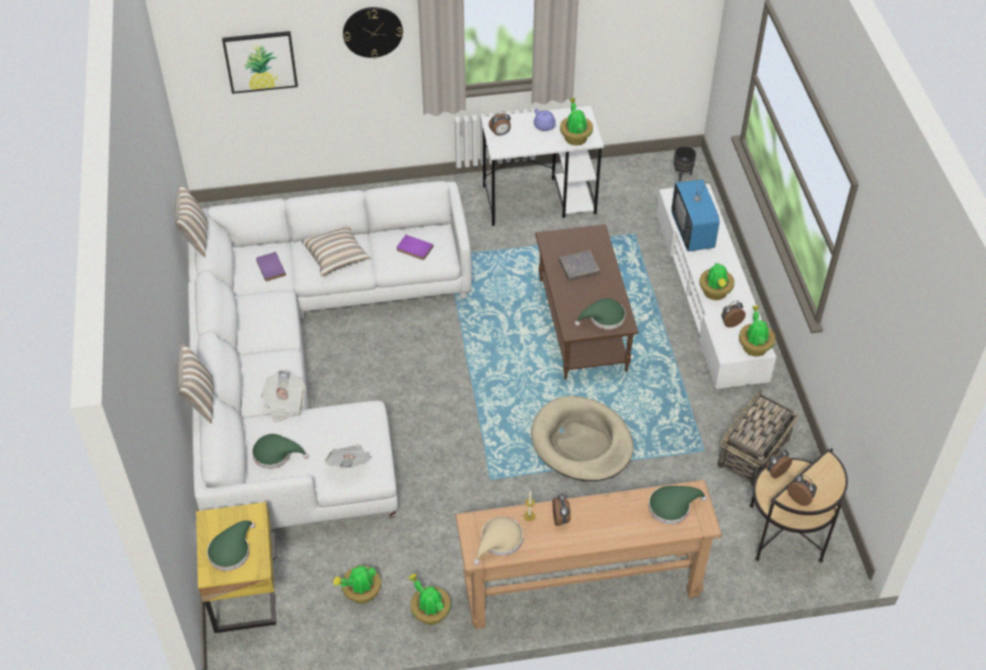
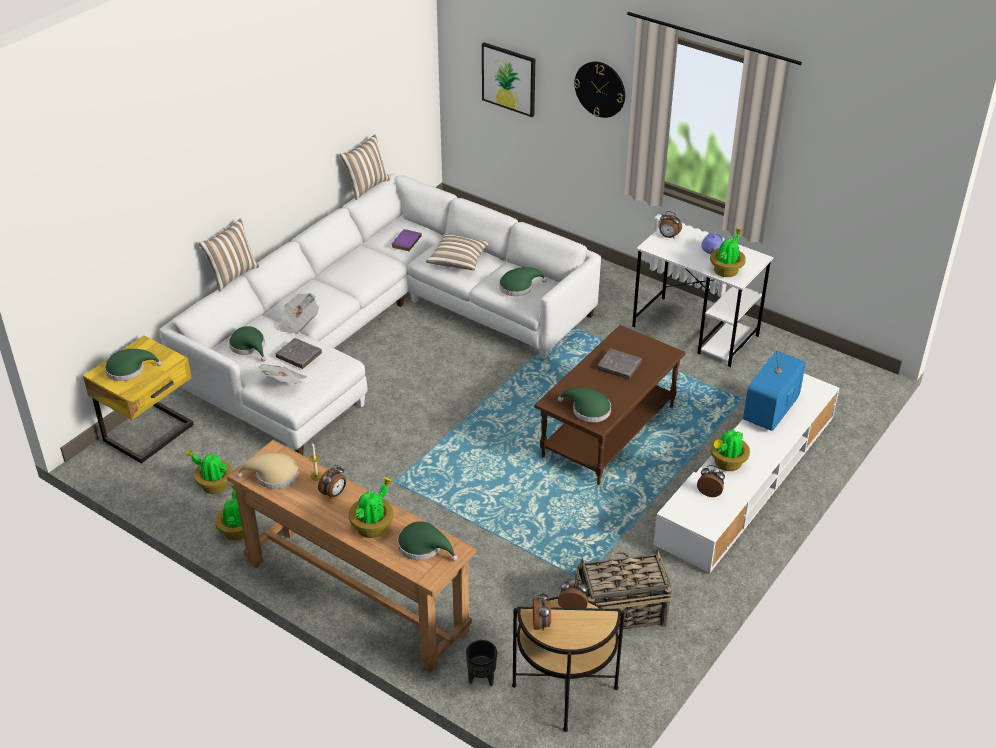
camera: 45 degrees right, 10 degrees down
(328, 431) = (299, 355): none -> grey book
(414, 249) = (518, 287): purple book -> green hat
(581, 442) = (493, 506): beige dog bed -> none
(682, 175) = (848, 384): black planter -> black planter (482, 679)
(754, 346) = (705, 521): potted plant -> potted plant (373, 527)

